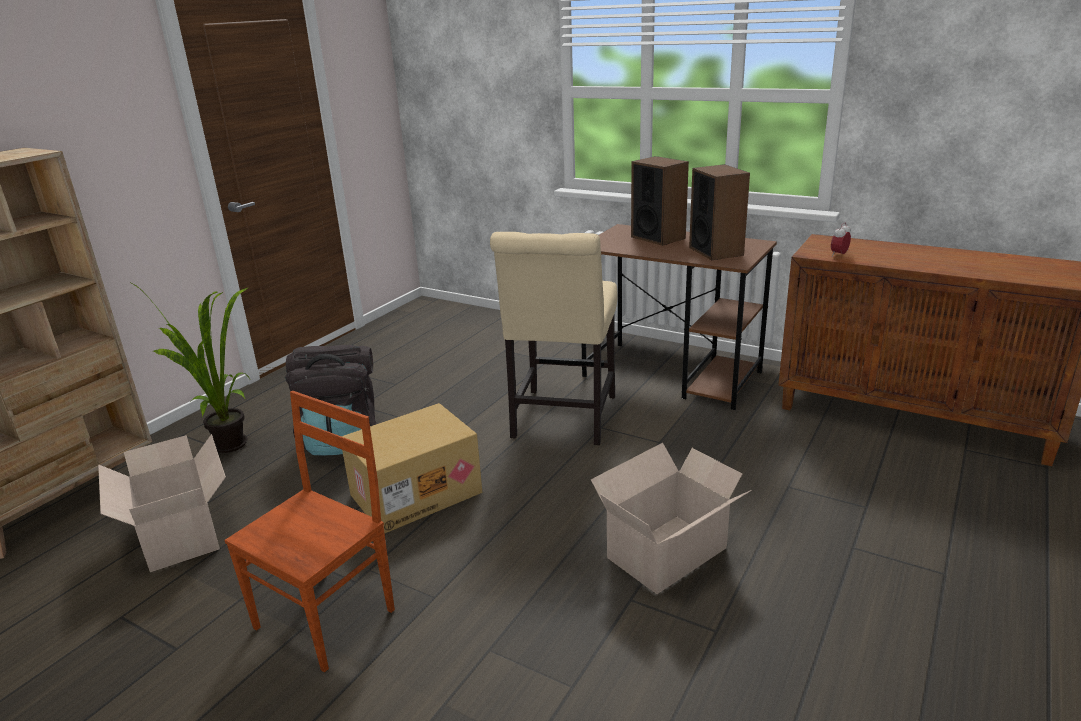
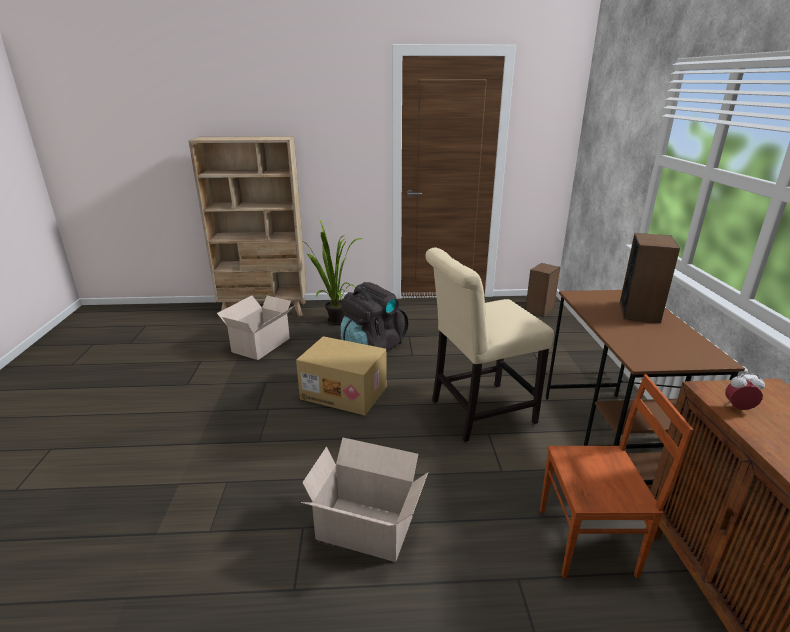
camera: 55 degrees right, 0 degrees up
(328, 618) = (225, 414): brown chair -> brown chair (588, 542)
(716, 251) = (654, 344): speaker -> speaker (539, 310)

